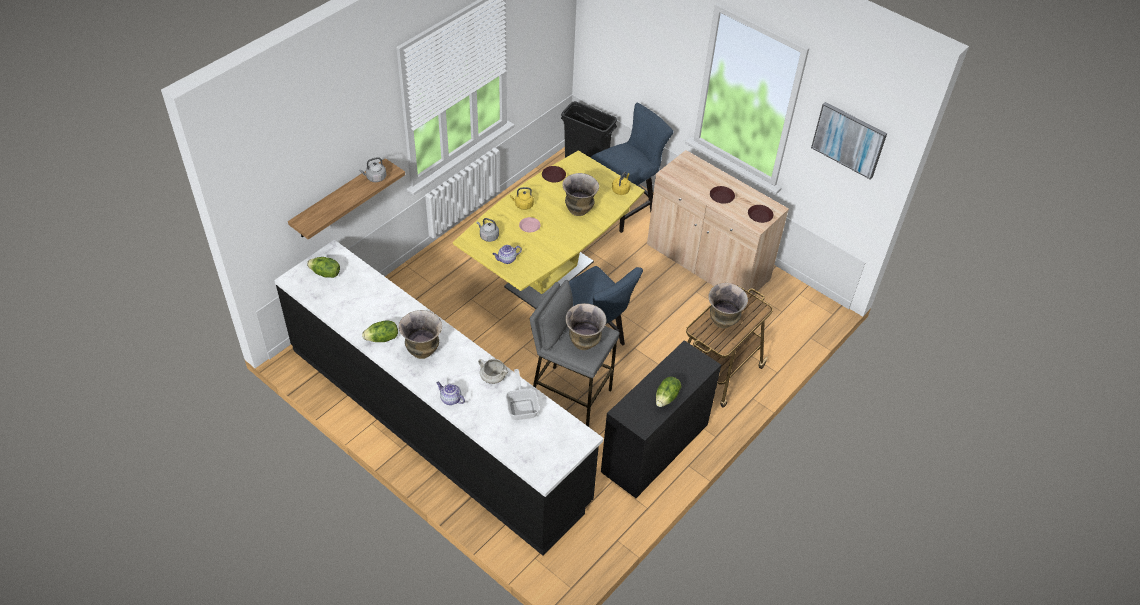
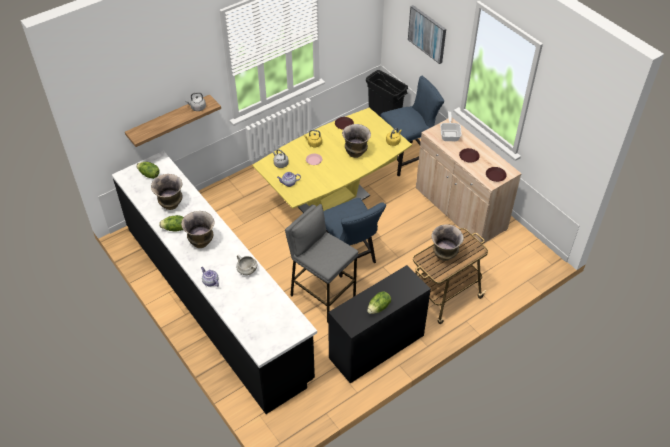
camera: 15 degrees right, 0 degrees up
(522, 406) = (262, 296): frying pan -> frying pan (450, 134)
(584, 343) = (327, 256): vase -> vase (171, 205)
(849, 139) = (569, 122): picture -> picture (427, 34)

